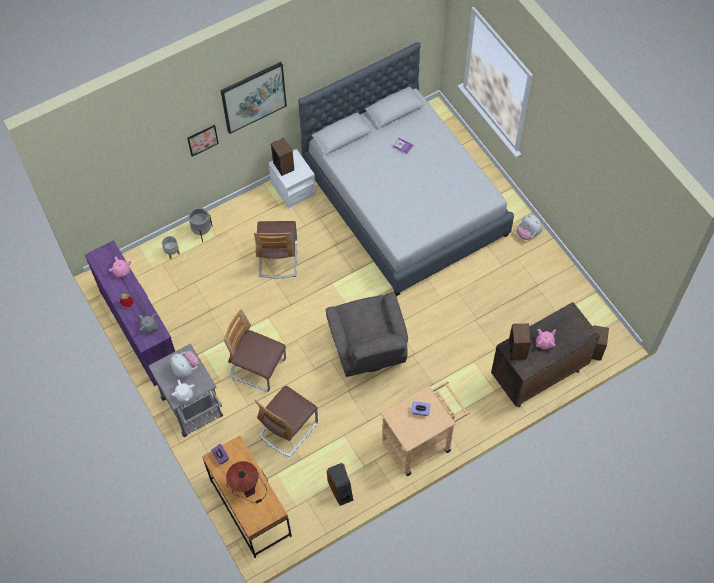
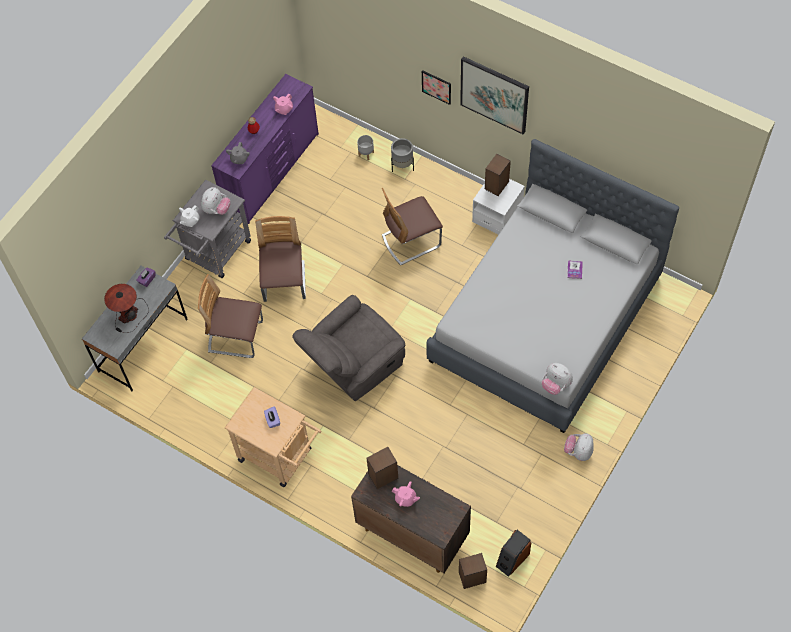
camera: 65 degrees right, 0 degrees up
(250, 508) = (143, 345): brown desk -> grey desk
(341, 490) = (196, 410): speaker -> speaker (512, 559)
(493, 204) = (555, 385): none -> plush toy

